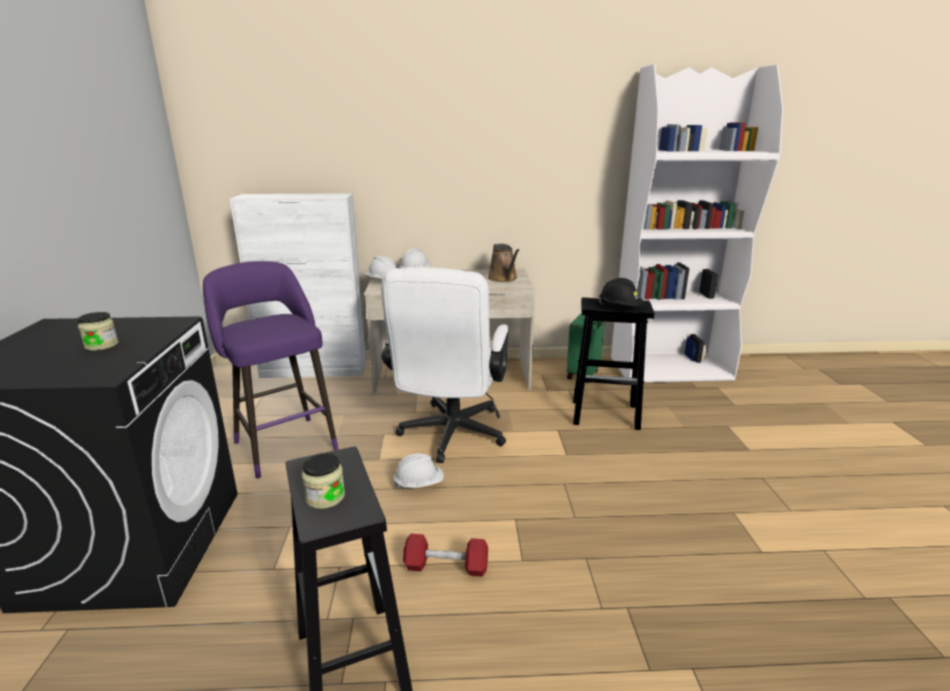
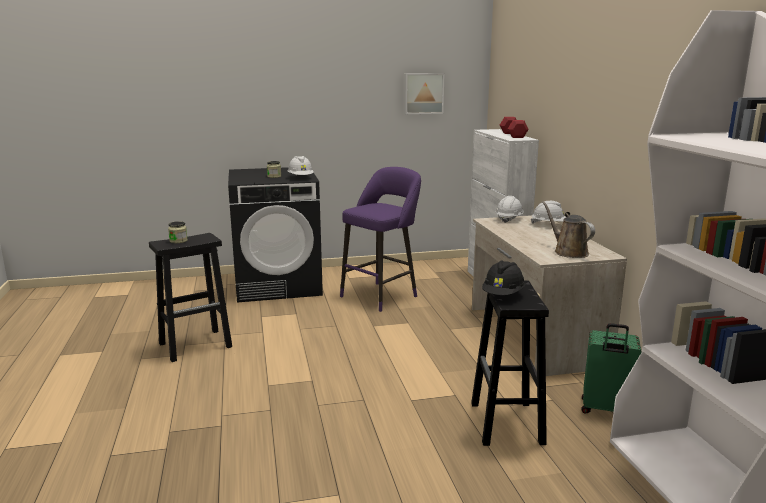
camera: 80 degrees right, 5 degrees down
(126, 156) = (423, 93): none -> picture
(419, 484) = (346, 343): white hard hat -> white hard hat (301, 178)
(446, 566) = (262, 360): red dumbbell -> red dumbbell (513, 135)
(450, 437) = (416, 346): white office chair -> none
(503, 279) = (568, 252): brown watering can -> brown watering can turned 90 degrees clockwise

